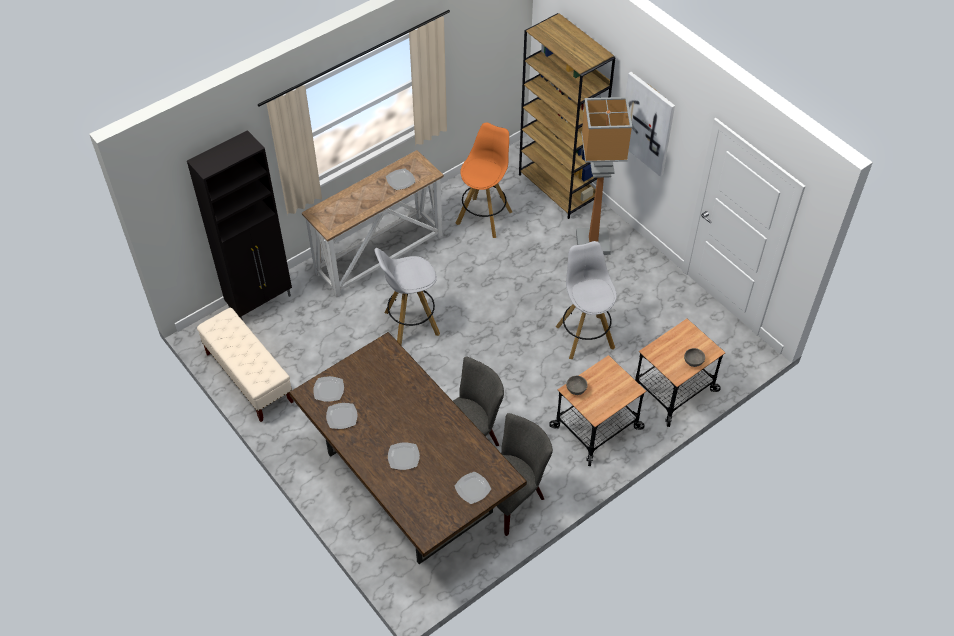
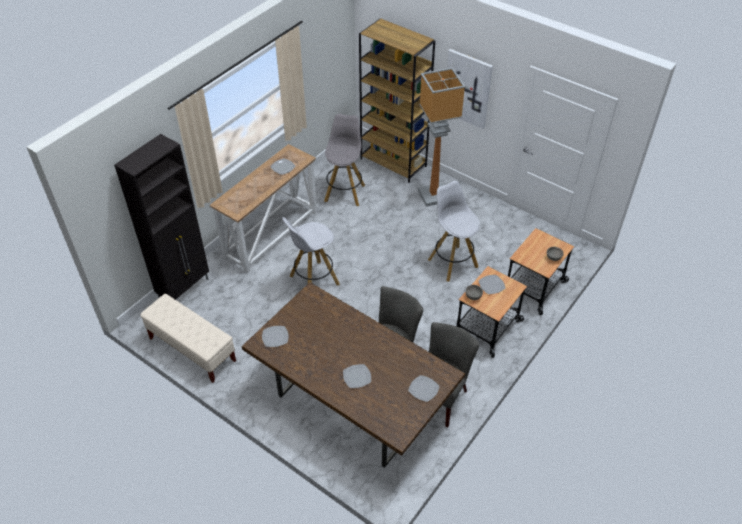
camera: 15 degrees left, 5 degrees down
(341, 416) = (293, 356): plate -> plate (491, 285)
(484, 217) = (345, 192): orange stool -> grey stool

